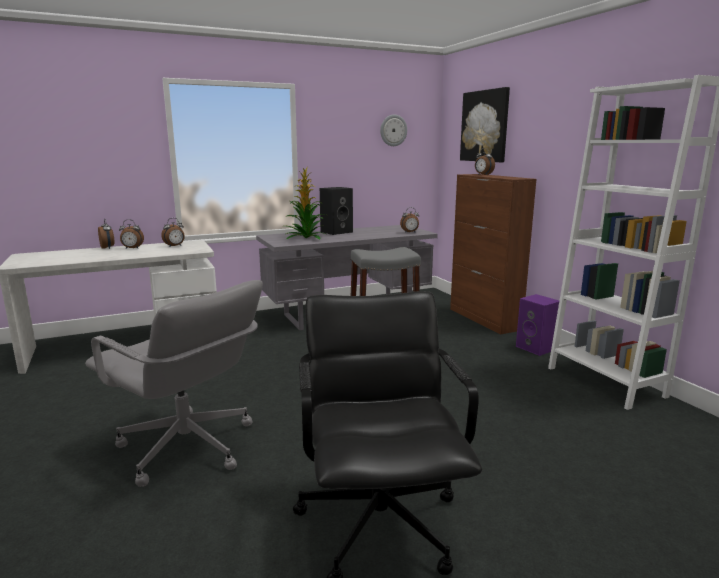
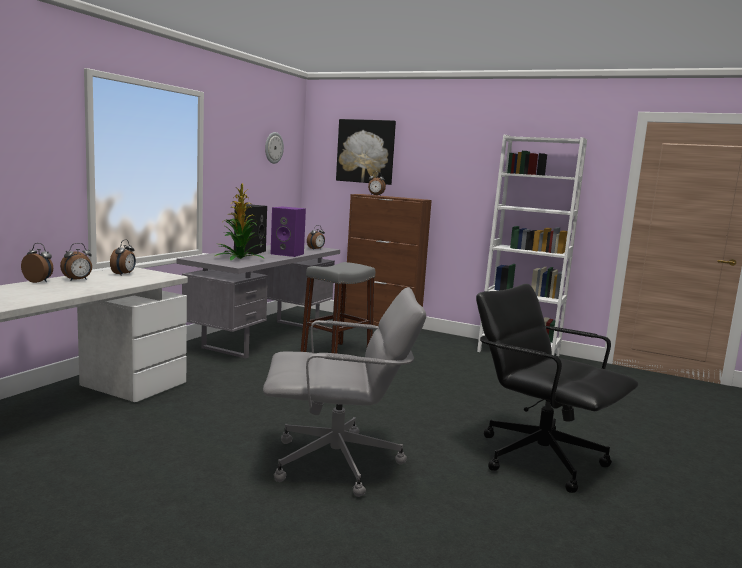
camera: 40 degrees left, 5 degrees down
(536, 348) = (449, 340): purple speaker -> purple speaker (288, 254)

